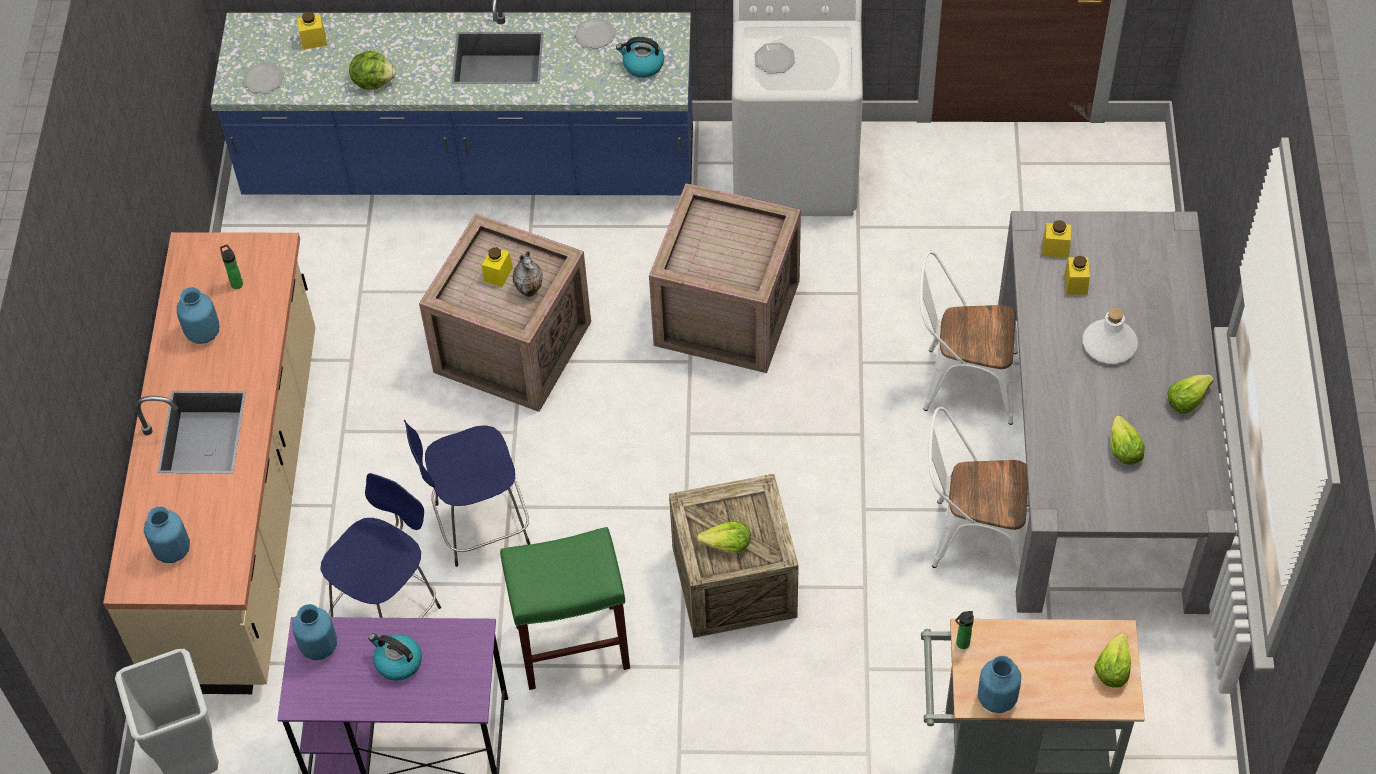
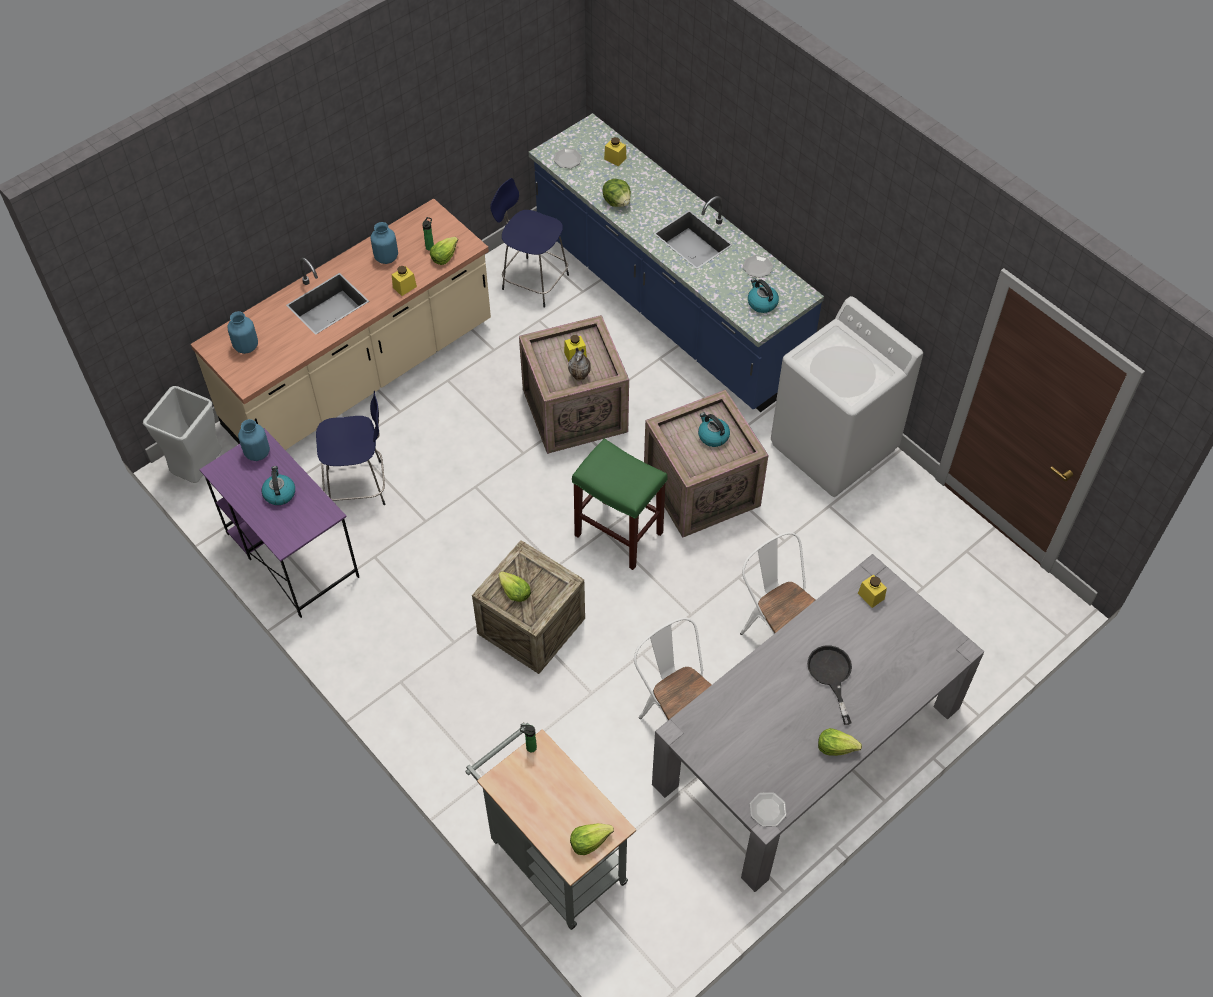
camera: 45 degrees right, 0 degrees up
(478, 525) = (450, 482): blue stool -> blue stool (533, 281)
(573, 644) = (419, 581): green stool -> green stool (620, 534)
(727, 236) = (712, 436): none -> kettle
(774, 59) = (830, 355): plate -> plate (767, 809)
(996, 698) = (509, 793): blue vase -> none
(1076, 283) = (857, 625): yellow jar -> yellow jar (404, 287)
(1109, 344) = (831, 675): white bottle -> black frying pan
(1123, 449) = (763, 738): lettuce -> lettuce (444, 256)

